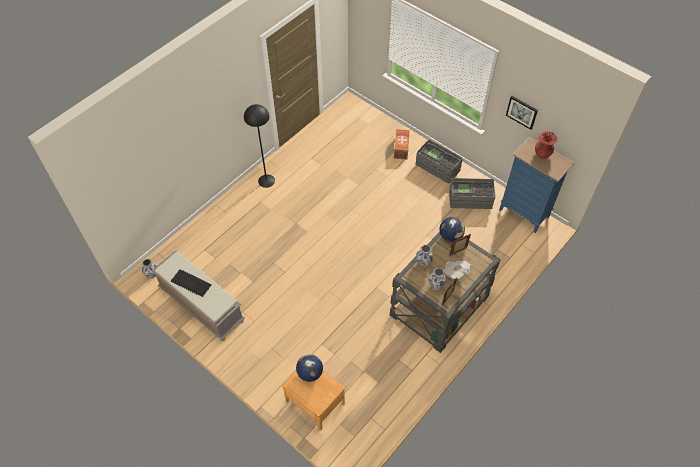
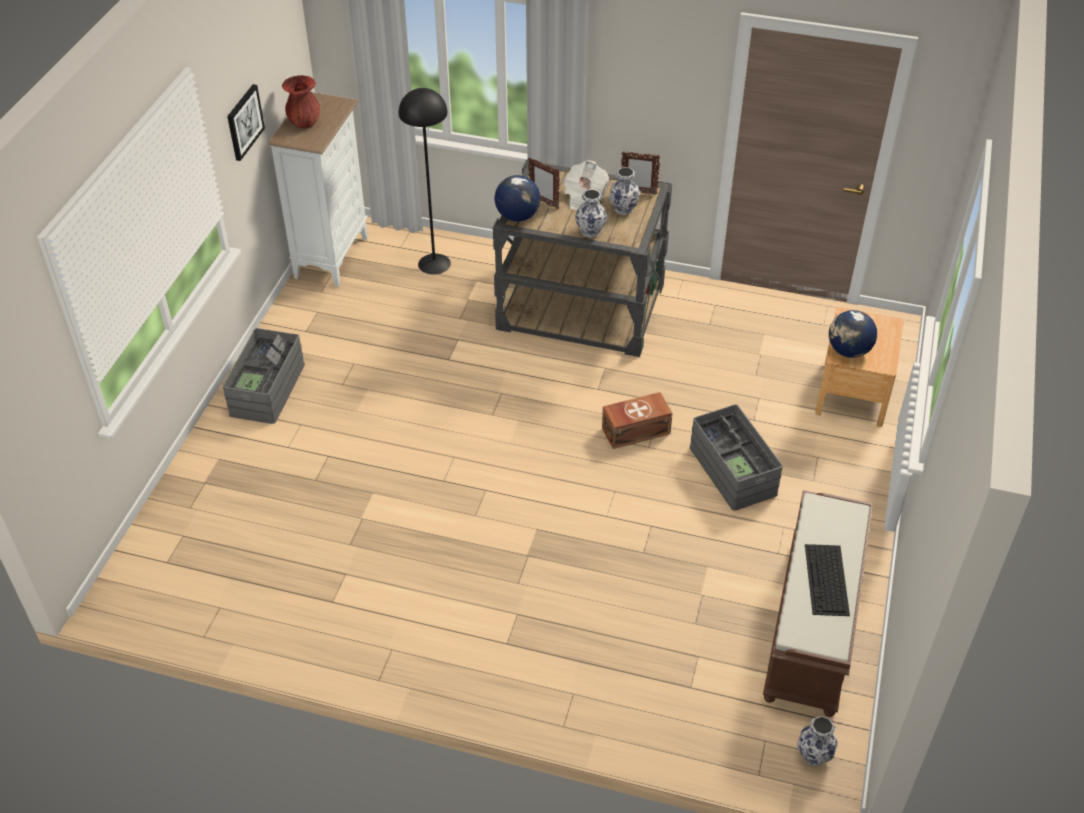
camera: 115 degrees left, 10 degrees down
(201, 305) = (813, 626): grey bench -> brown bench
(266, 180) = (440, 658): black floor lamp -> black floor lamp (434, 264)
(401, 148) = (237, 457): brown storage box -> brown storage box (634, 430)
(470, 198) = (329, 326): grey storage box -> grey storage box (731, 470)
(524, 214) = (333, 257): blue dresser -> white dresser

